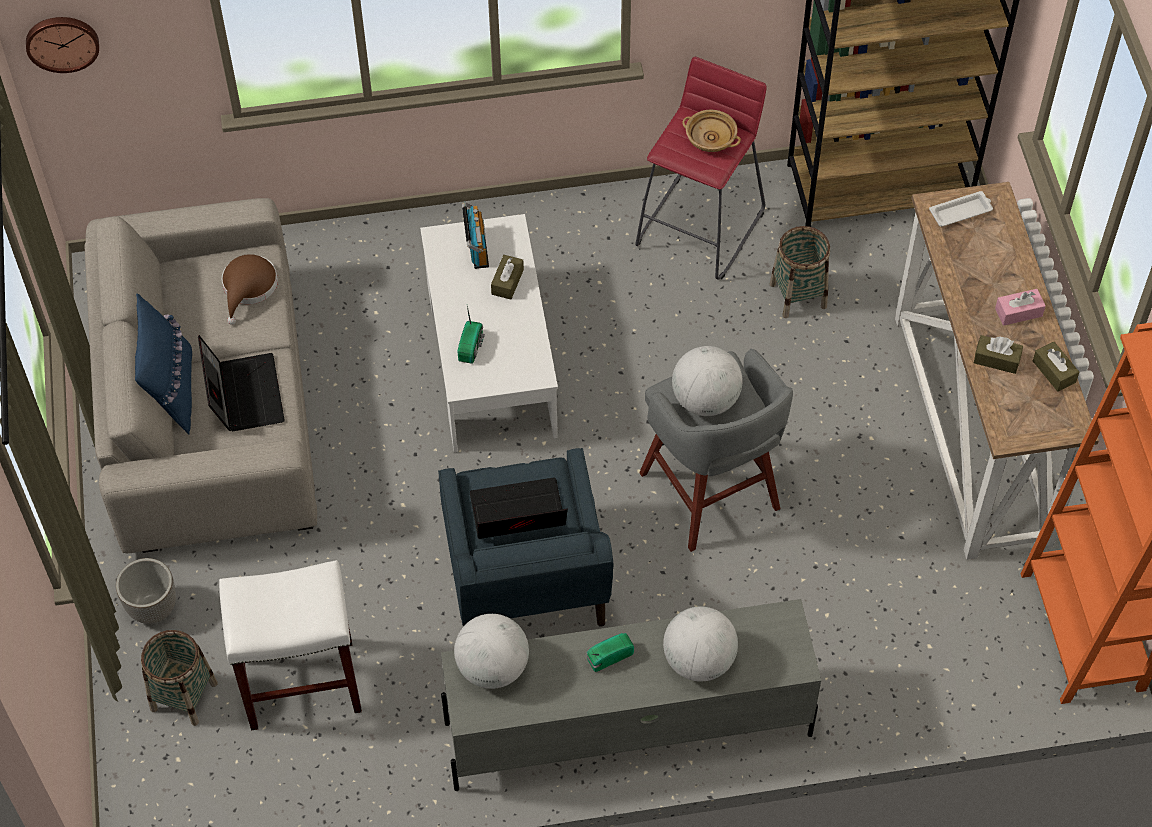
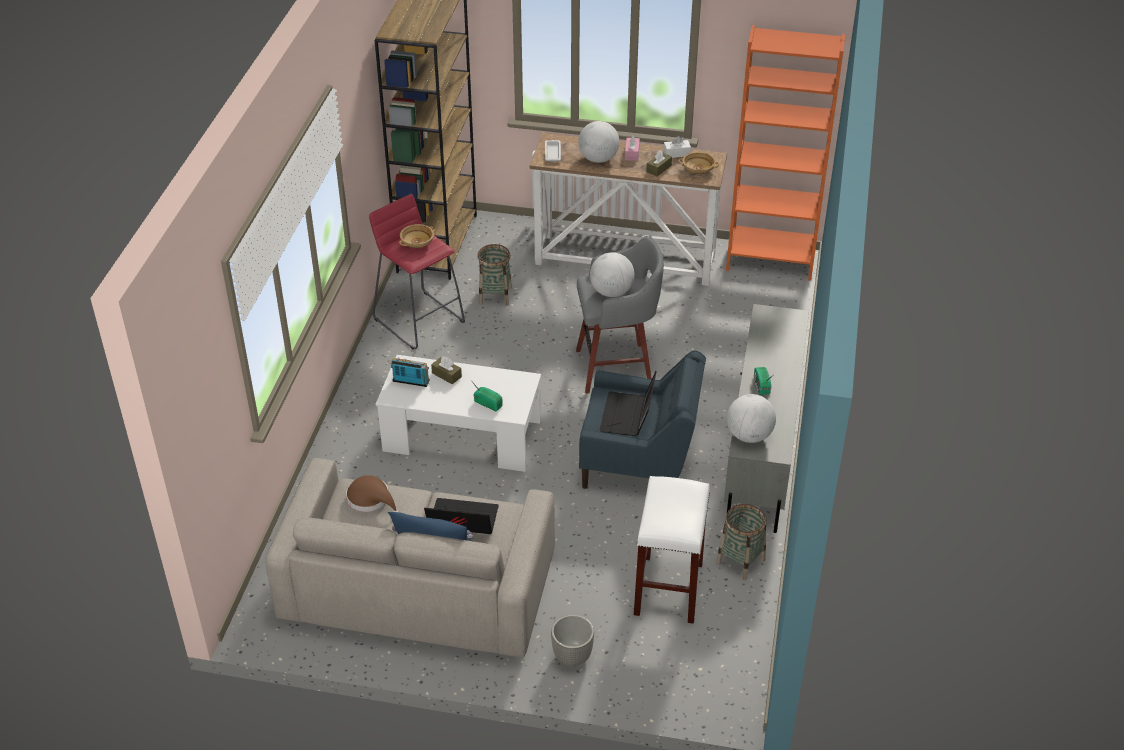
camera: 70 degrees left, 15 degrees down
(62, 42) = (197, 432): wall clock -> none
(183, 696) = (651, 654): basket -> basket (740, 561)
(699, 661) = (778, 351): globe -> globe (598, 159)
(1024, 412) = (698, 170): none -> beige bowl
(1054, 371) = (676, 153): brown tissue box -> white tissue box

